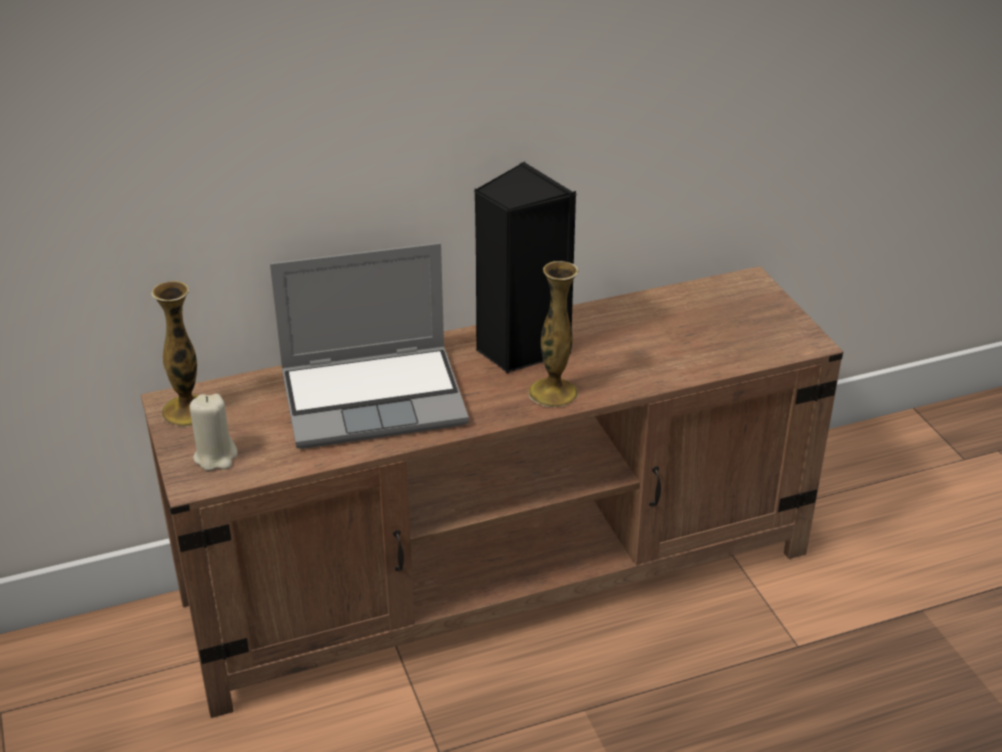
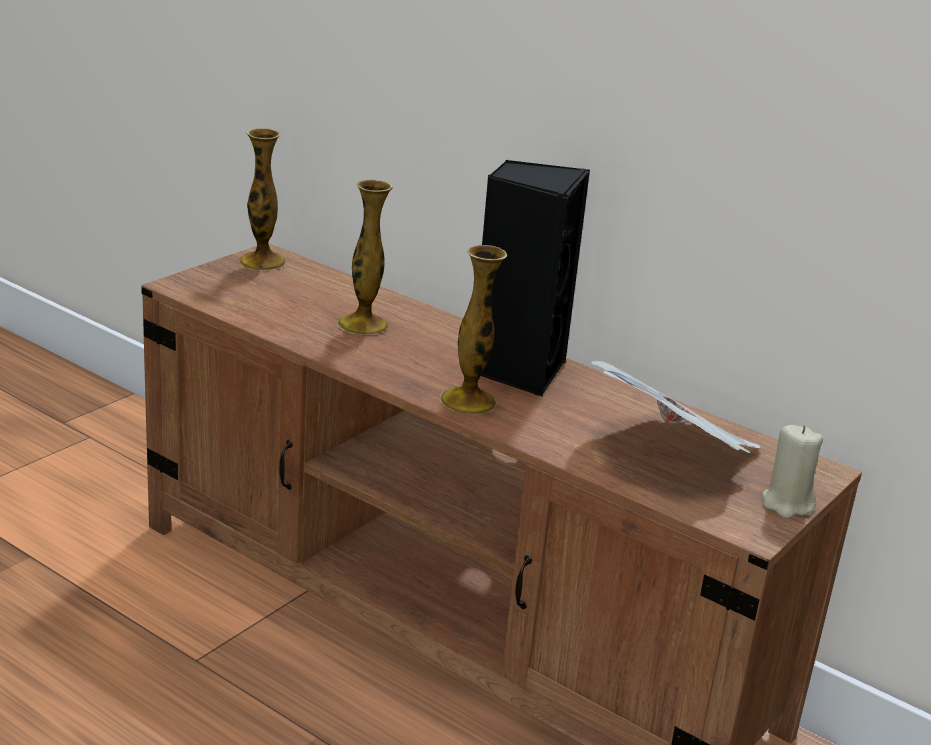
camera: 55 degrees right, 10 degrees down
(216, 456) = (216, 284): beige candle -> beige candle (787, 504)
(375, 398) = (363, 325): laptop -> vase
(689, 329) = (673, 451): none -> newspaper

